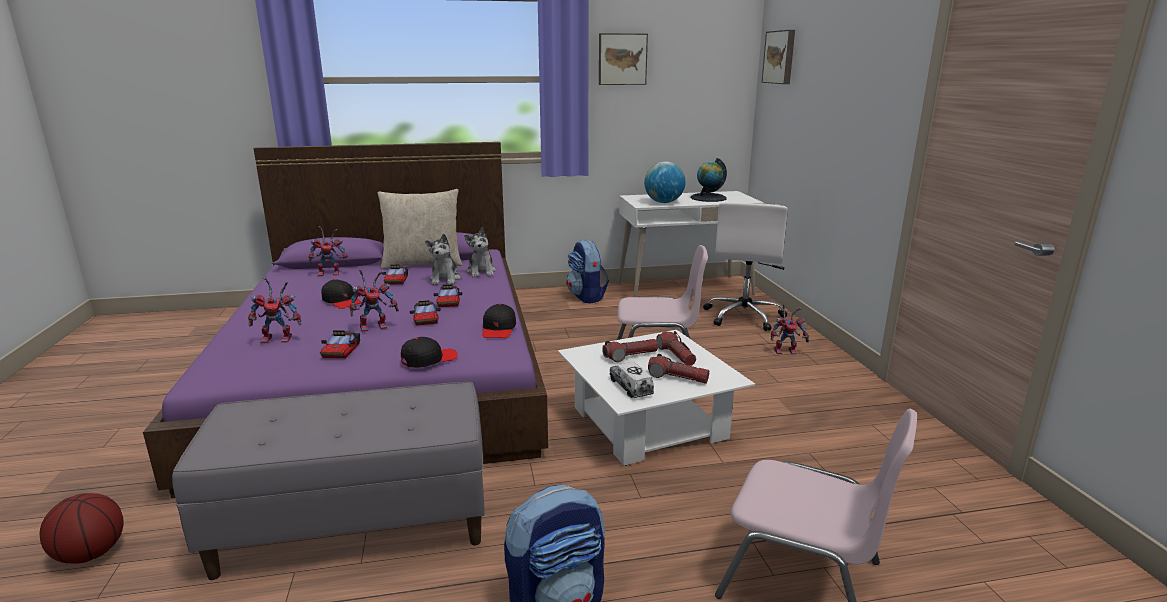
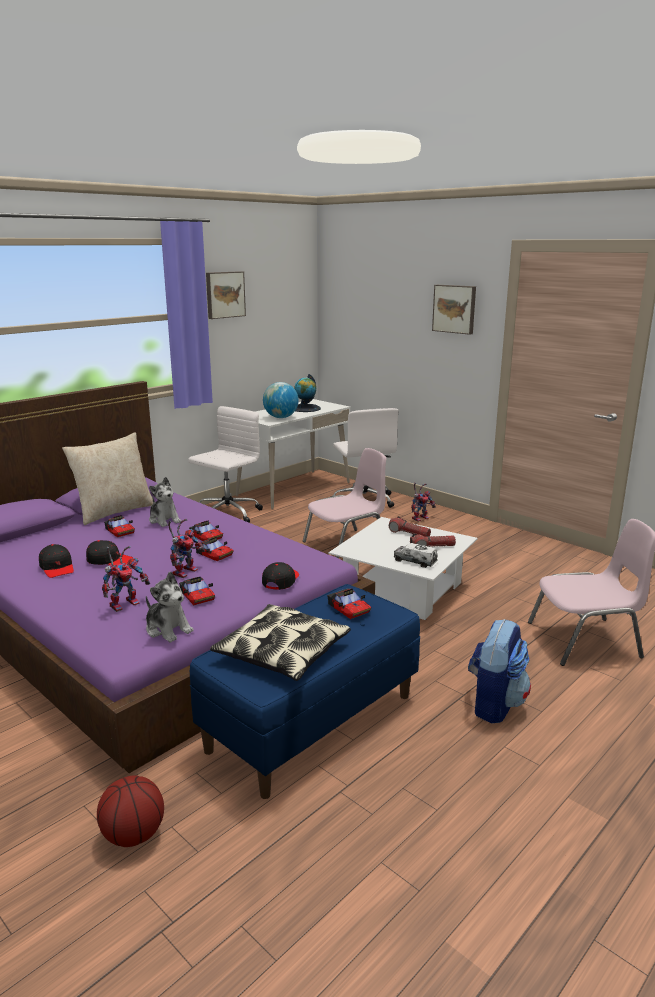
camera: 35 degrees left, 0 degrees up
(286, 427) = (282, 653): none -> pillow
(331, 273) = (38, 540): toy robot -> none
(357, 524) = (312, 721): grey bench -> blue bench
(423, 407) = (348, 608): none -> toy car
(481, 272) = (184, 507): plush toy -> plush toy (168, 629)
(499, 329) = (287, 546): black cap -> black cap (57, 567)
(586, 297) = (227, 513): backpack -> white office chair
(630, 356) = (382, 542): flashlight -> none
(780, 57) = (346, 289): picture -> picture (455, 309)

